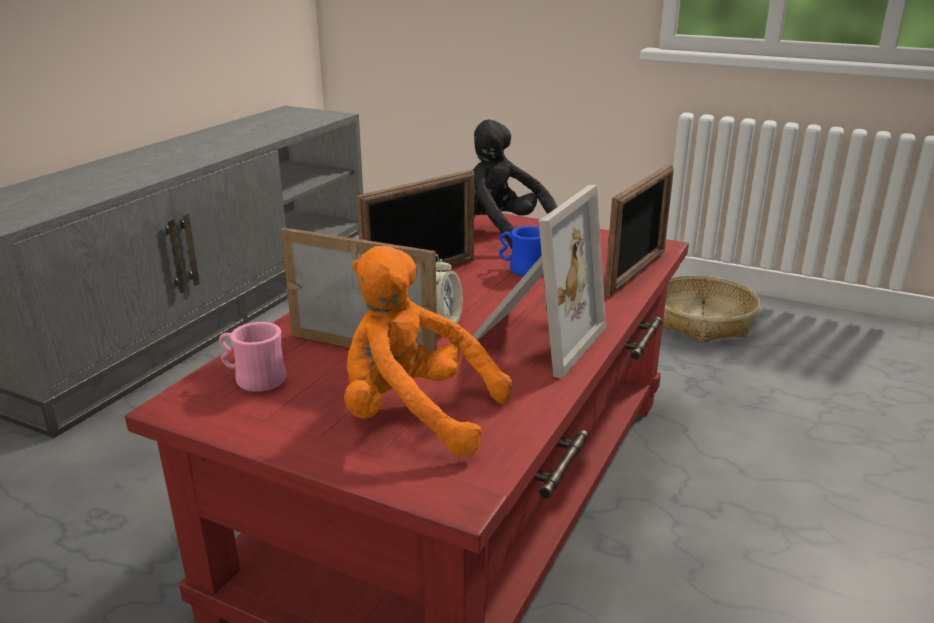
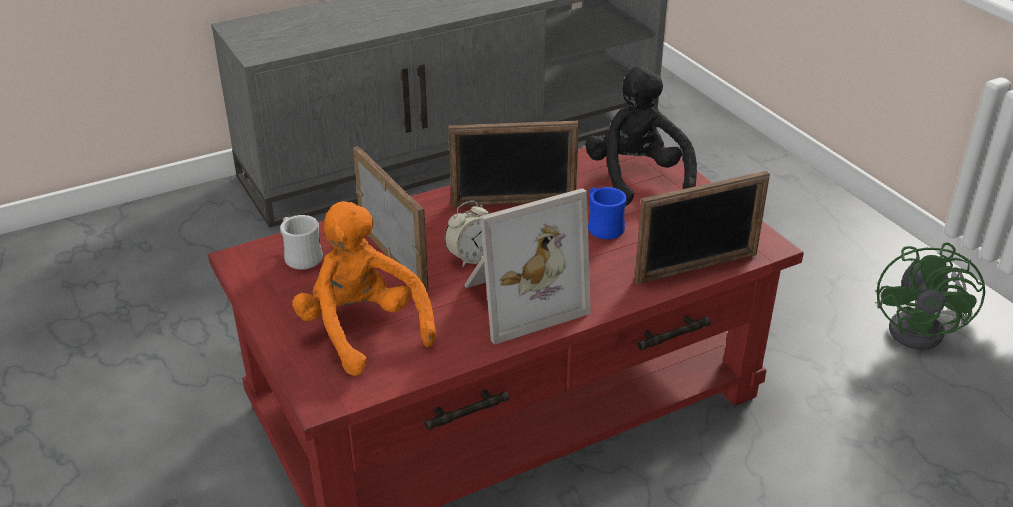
camera: 35 degrees right, 10 degrees up
(253, 379) = (300, 256): pink mug -> white mug
(702, 321) = (925, 330): basket -> green fan

